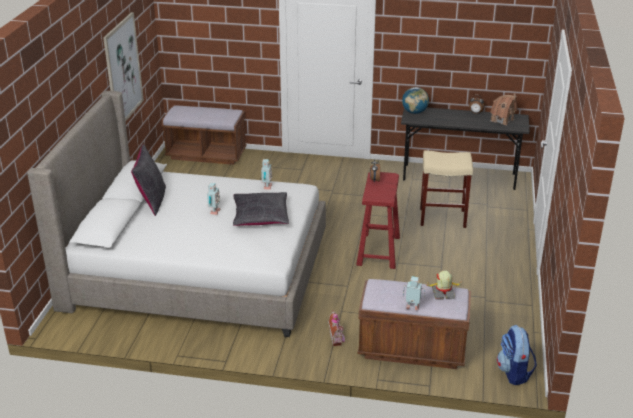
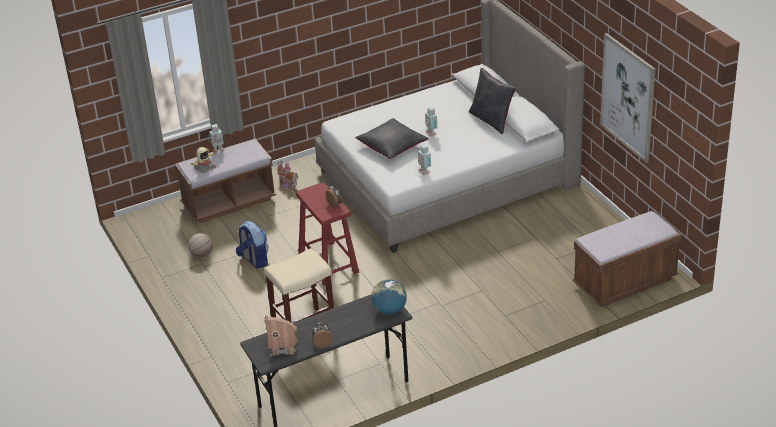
camera: 145 degrees right, 5 degrees up
(480, 308) = (202, 254): none -> basketball
(514, 373) = (146, 221): backpack -> backpack (254, 260)

